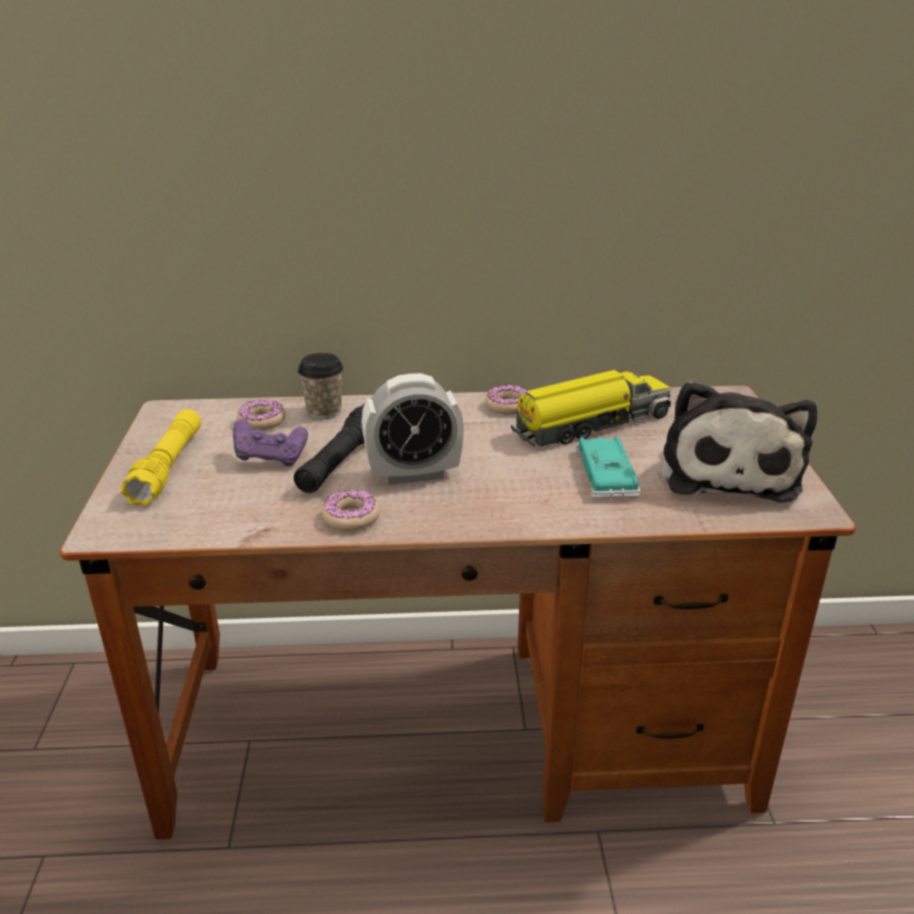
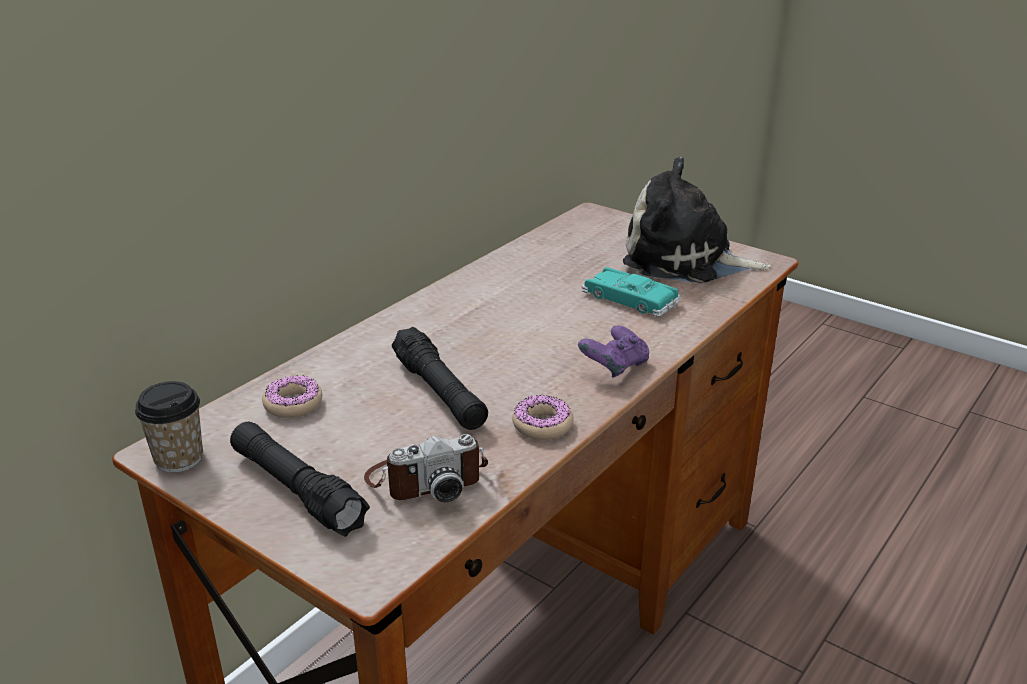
camera: 50 degrees left, 0 degrees up
(168, 467) = (296, 490): yellow flashlight -> black flashlight
(229, 503) = (426, 478): none -> camera
(271, 459) = (377, 426): purple game controller -> purple game controller (614, 368)
(324, 411) = (332, 366): cup -> cup (179, 459)
(414, 474) = (515, 370): alarm clock -> none
(508, 406) = (470, 287): donut -> none
(590, 425) = (552, 272): toy truck -> none
(728, 470) = (685, 260): plush toy -> plush toy turned 150 degrees clockwise

